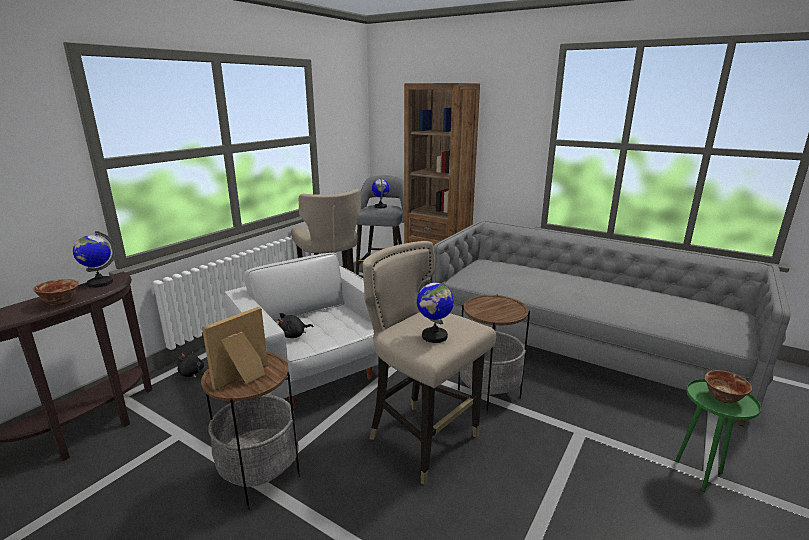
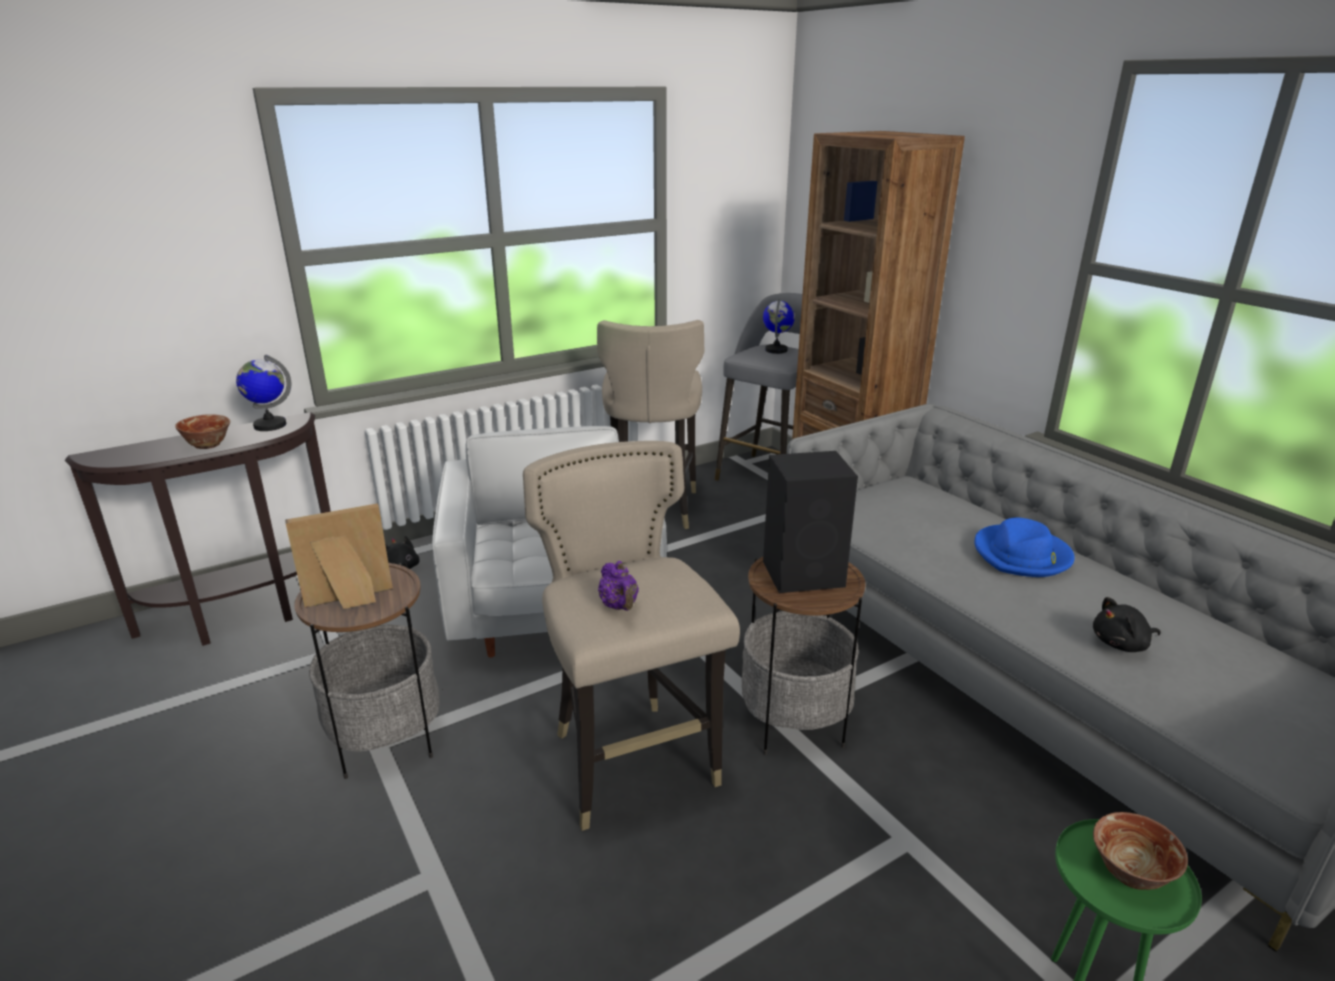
camera: 25 degrees right, 5 degrees up
(293, 335) = (504, 549): black plush toy -> black plush toy (1121, 644)
(434, 336) = (619, 606): globe -> purple teapot
(493, 305) = (805, 574): none -> black speaker
(565, 282) = (1022, 555): none -> blue hat

